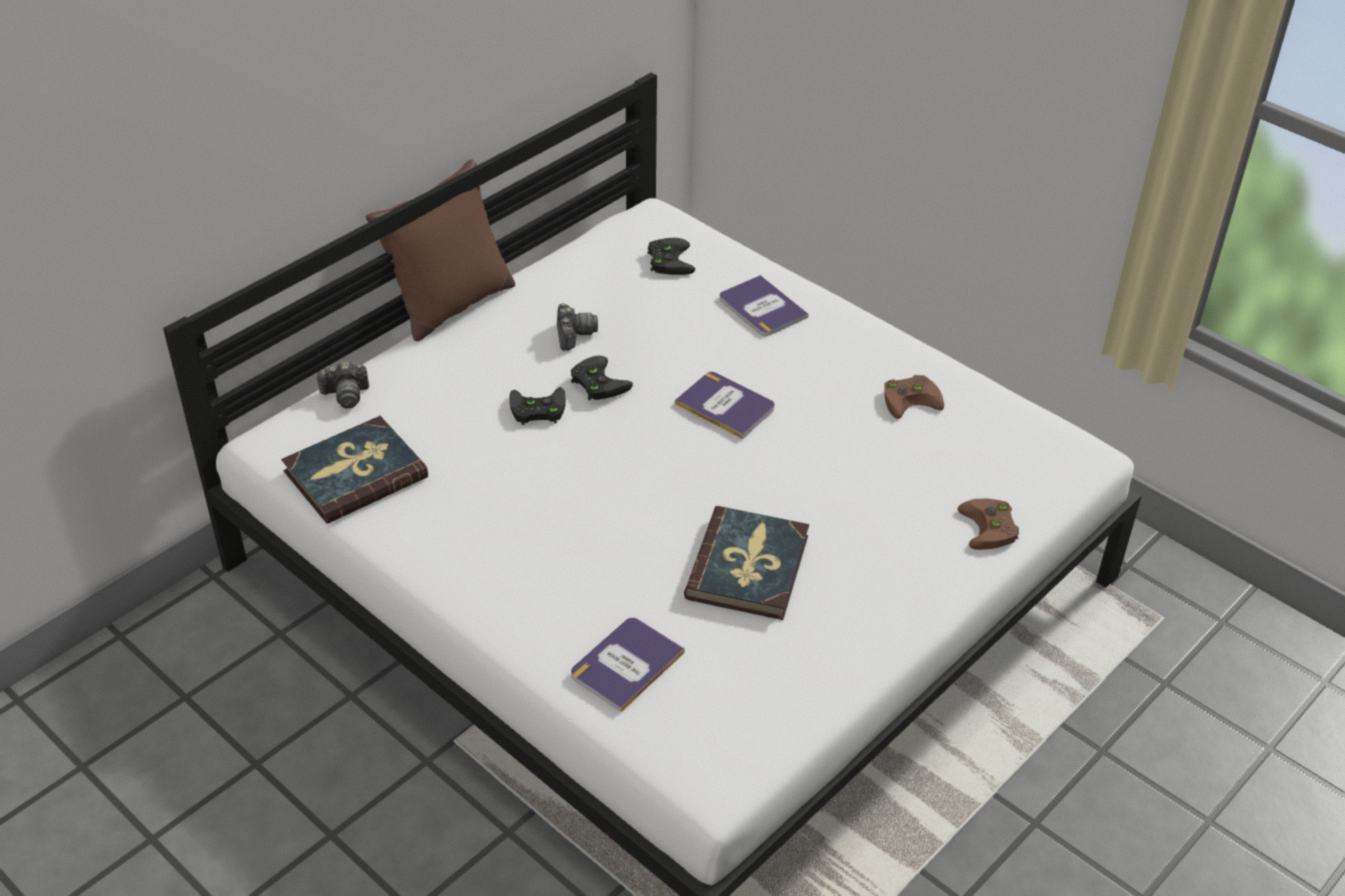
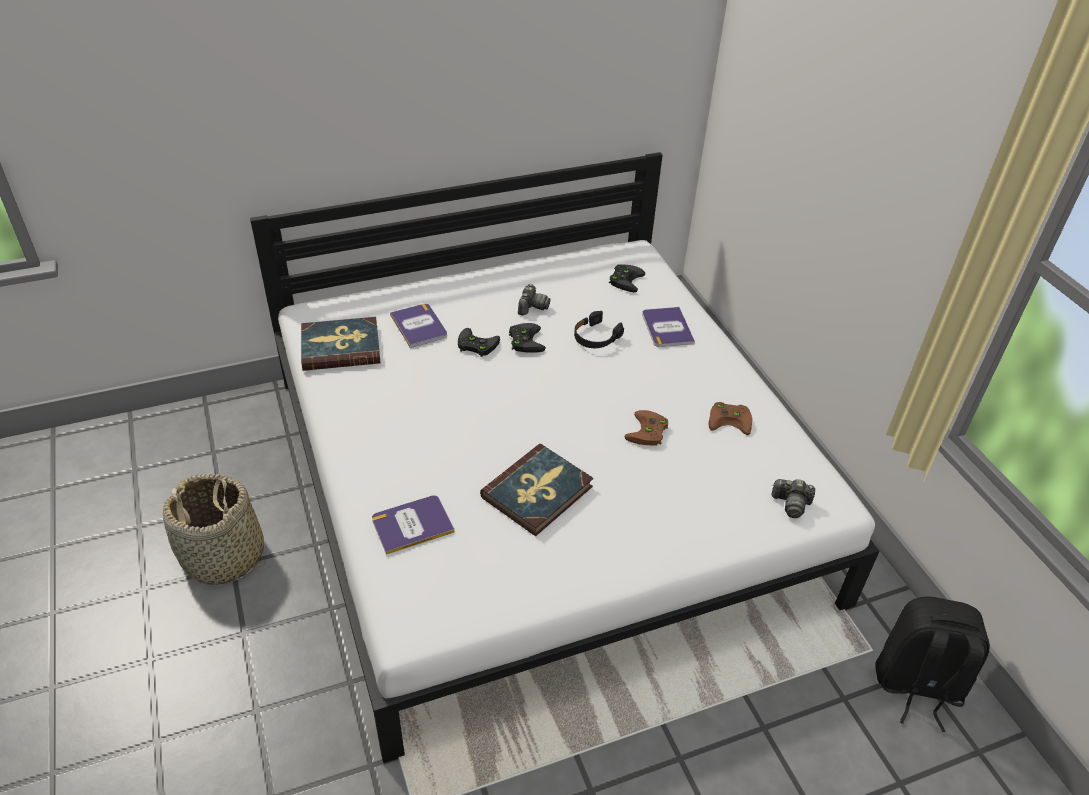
camera: 25 degrees right, 0 degrees up
(311, 828) = (224, 557): none -> basket
(345, 395) = (371, 299): camera -> camera (791, 504)
(450, 306) = (470, 267): brown pillow -> none
(684, 348) = (595, 337): none -> black headphones
(726, 405) = (597, 382): book -> book (419, 326)
(991, 528) = (728, 530): brown game controller -> brown game controller (648, 432)
(1228, 638) = (916, 685): none -> black backpack

